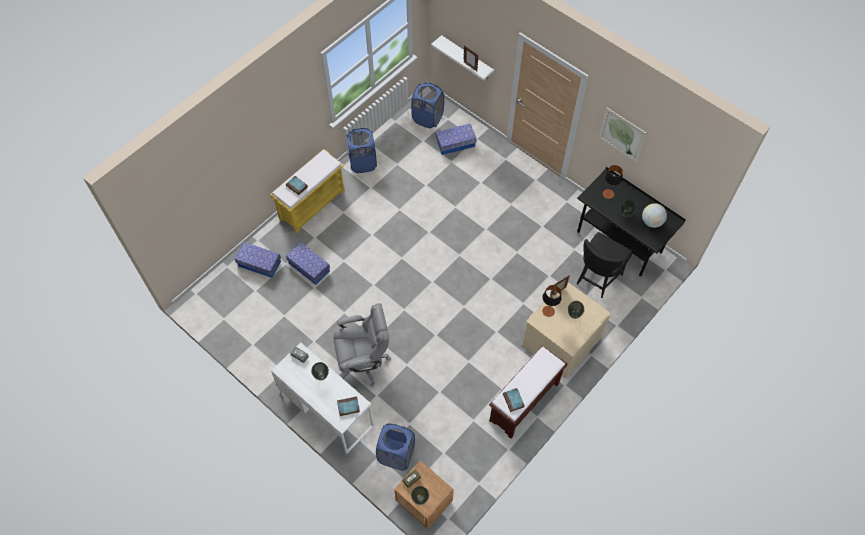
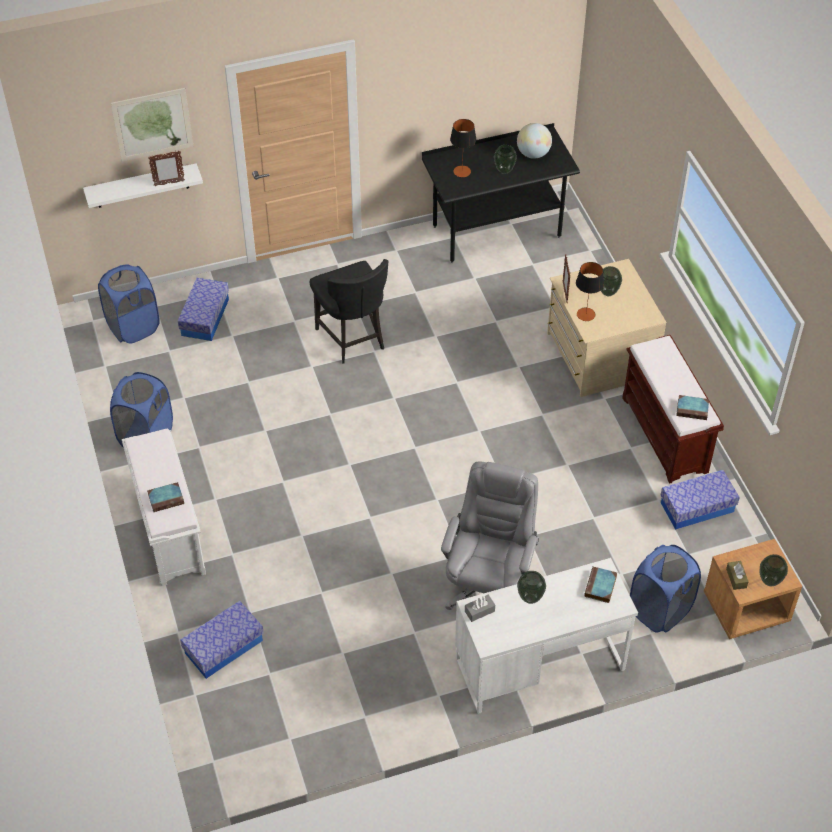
camera: 60 degrees left, 10 degrees down
(309, 267) = (280, 584): storage box -> storage box (697, 507)
(312, 204) = (169, 531): yellow bench -> white bench
(597, 278) = (533, 277): black chair -> black chair (352, 339)
(622, 135) = (430, 84): picture -> picture (152, 124)

